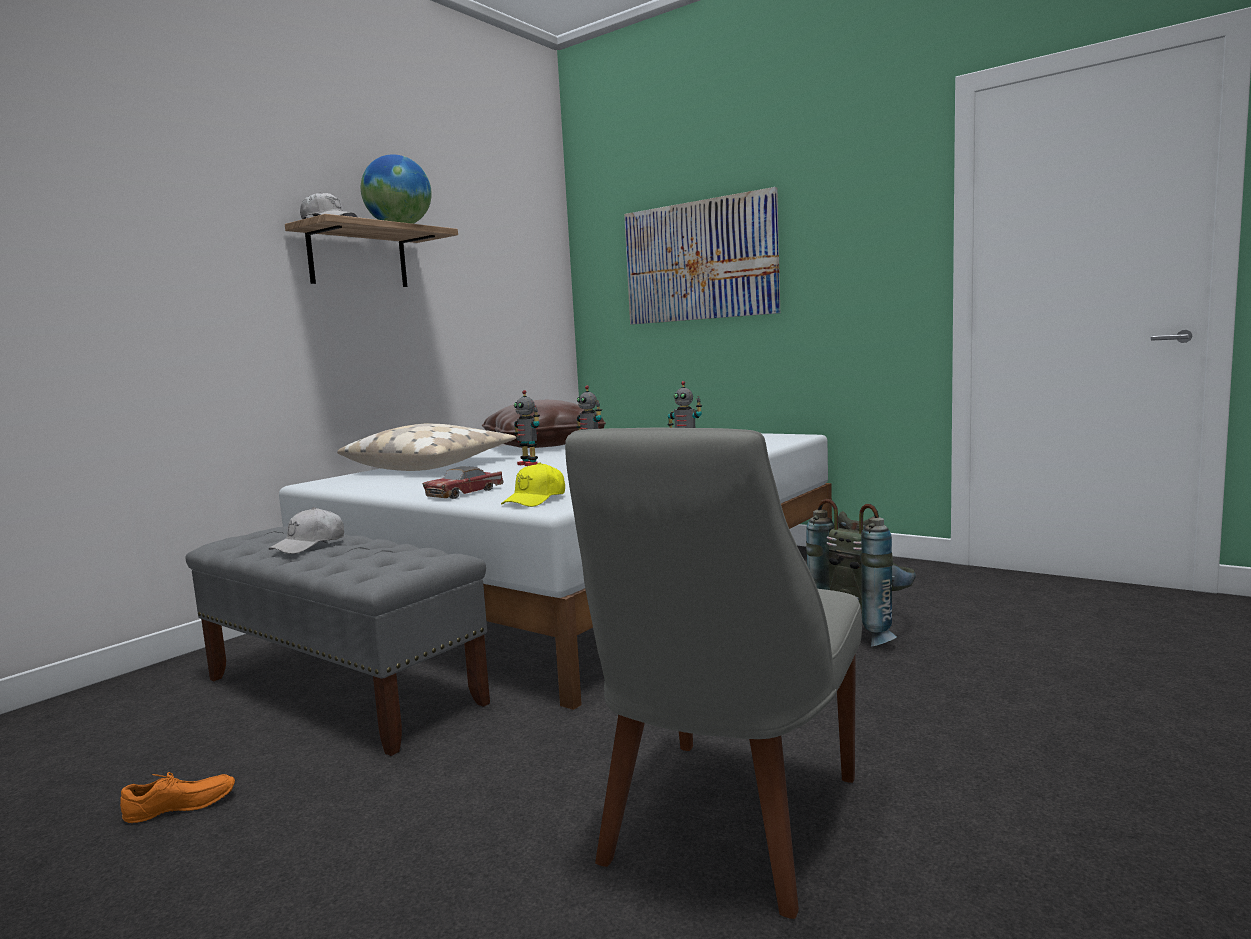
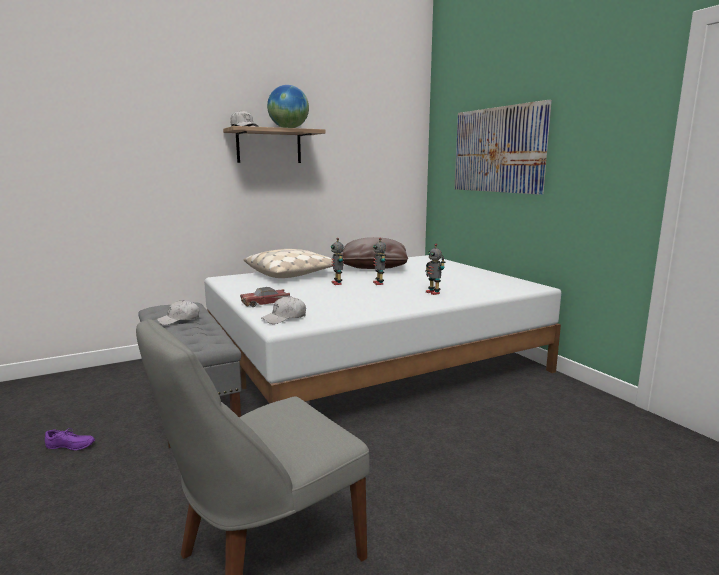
camera: 25 degrees right, 5 degrees up
(180, 808) = (69, 447): orange shoe -> purple shoe
(535, 500) = (284, 318): yellow cap -> white cap
(866, 629) = (505, 445): grey backpack -> none

